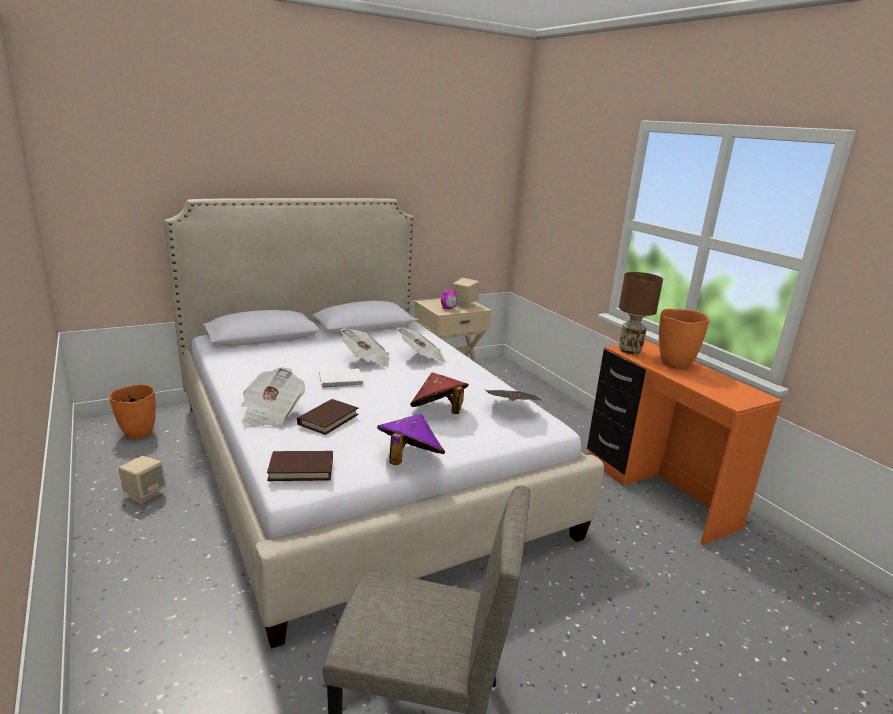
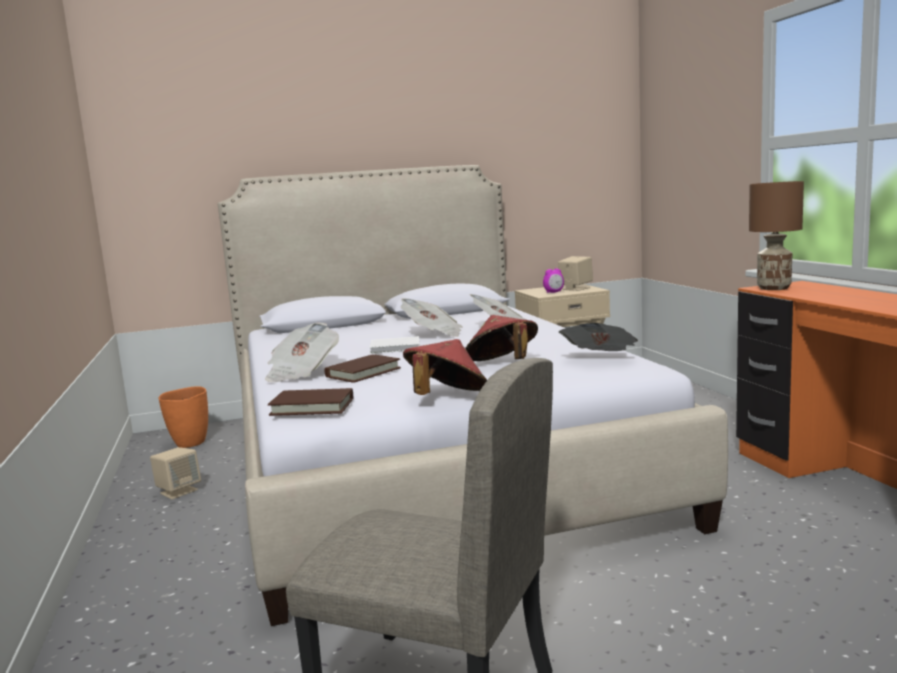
camera: 15 degrees right, 10 degrees down
(409, 460) = (446, 398): purple hat -> red hat
(674, 364) = (836, 293): orange vase -> none

